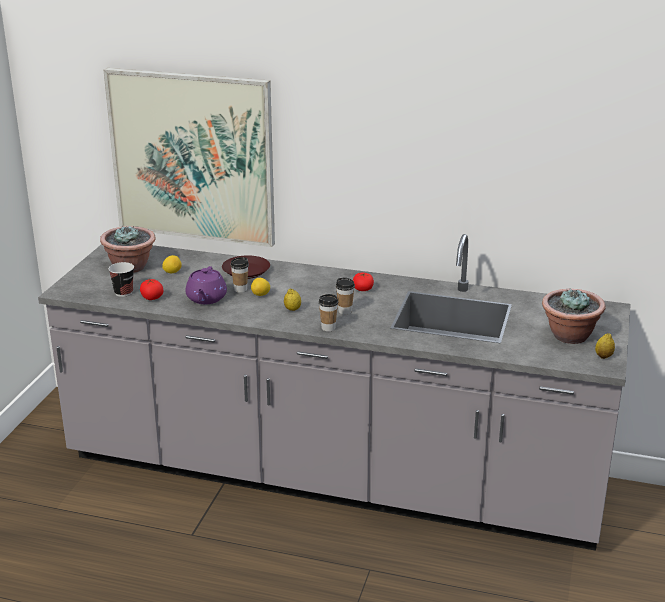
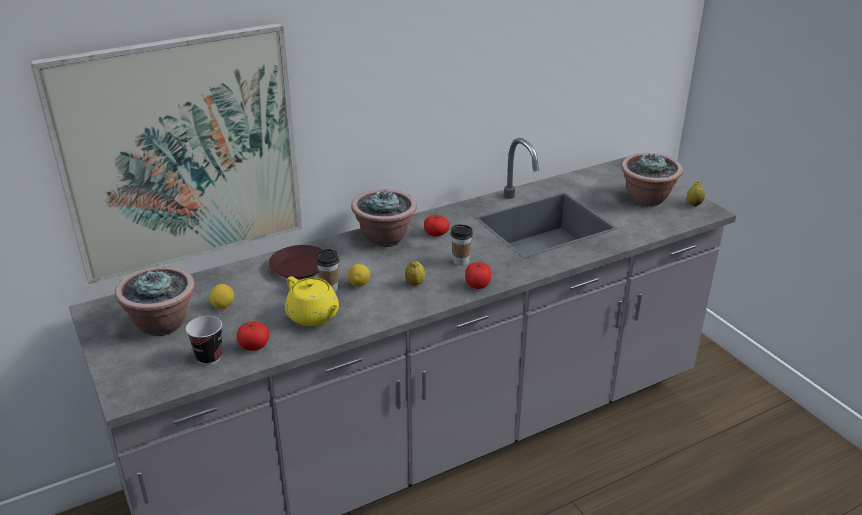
camera: 45 degrees left, 5 degrees up
(206, 299) = (313, 316): purple teapot -> yellow teapot
(325, 278) = (385, 238): none -> potted plant
(328, 328) = (478, 285): cup -> tomato

